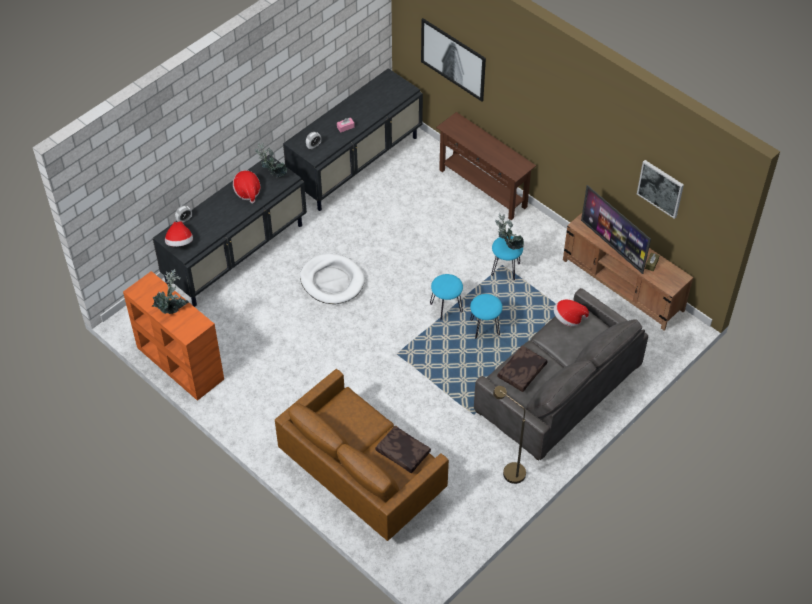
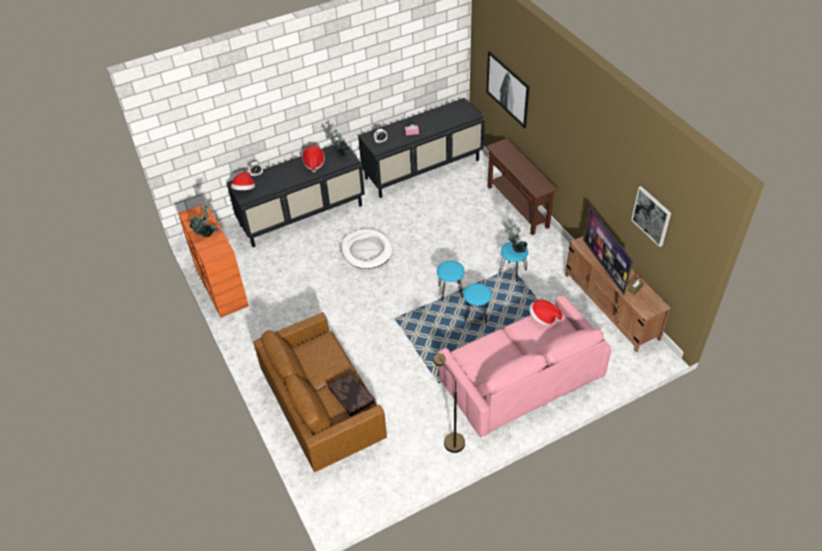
camera: 20 degrees right, 5 degrees down
(522, 372) = (484, 354): brown pillow -> none
(558, 389) = (521, 380): grey sofa -> pink sofa

